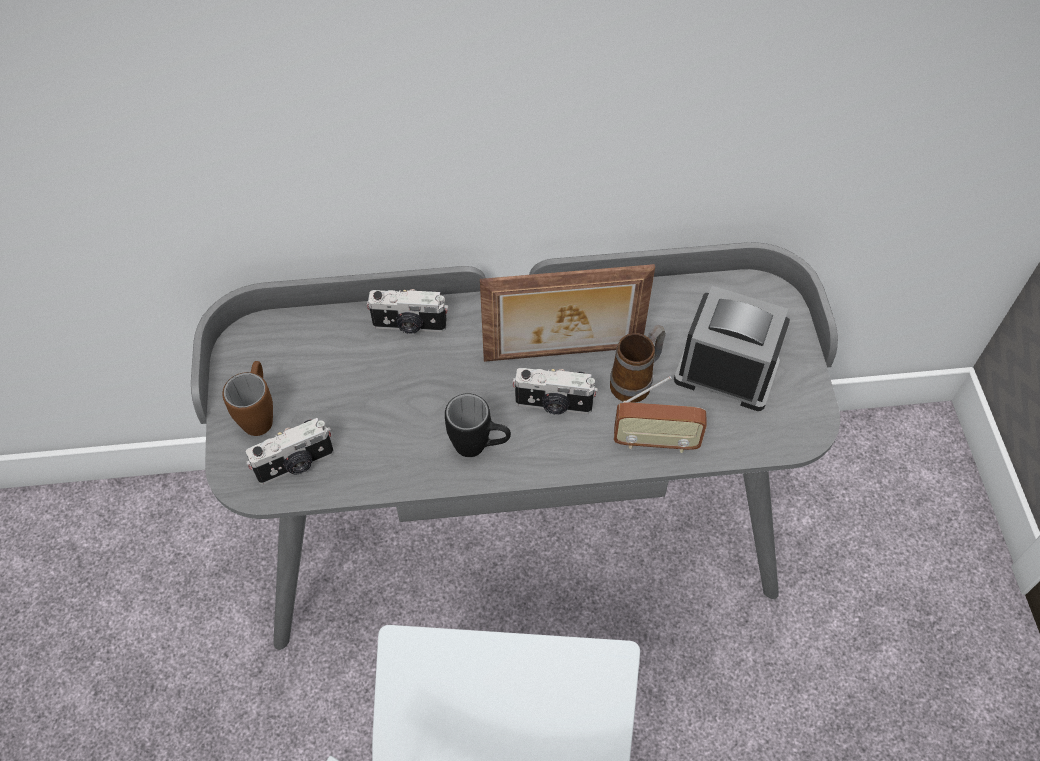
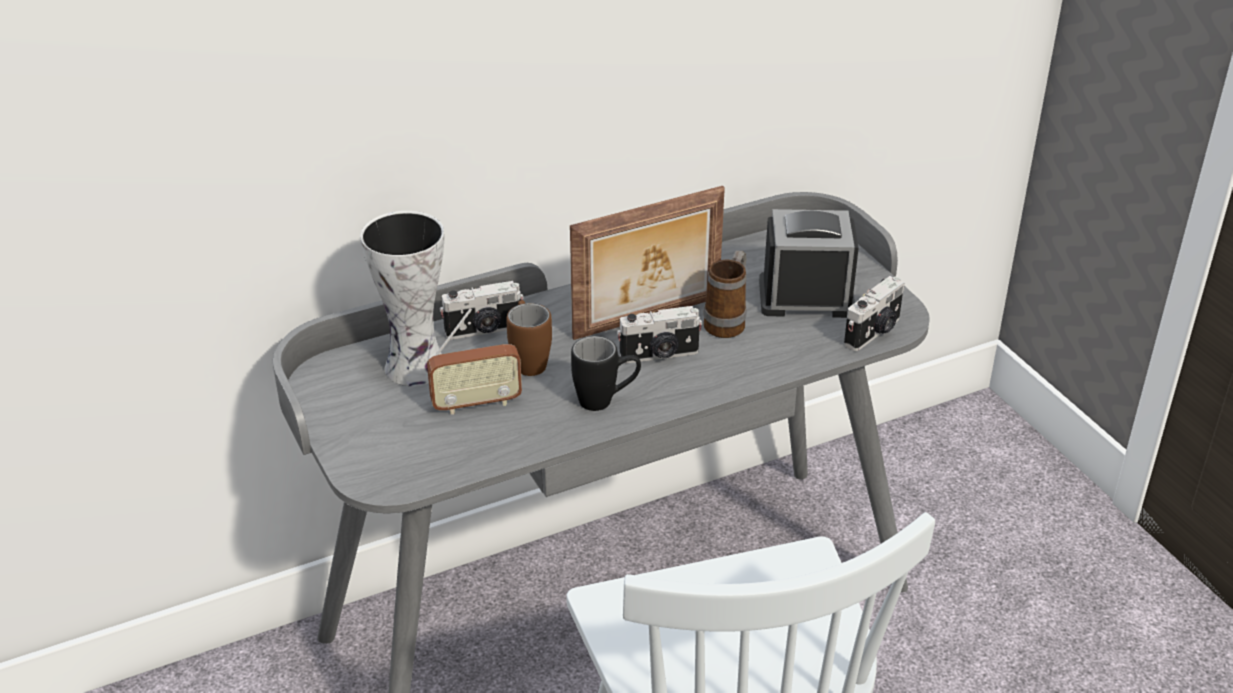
camera: 20 degrees left, 20 degrees down
(260, 414) = (366, 428): brown mug -> brown mug (528, 360)
(296, 465) = (427, 456): camera -> camera (874, 332)
(330, 355) = (415, 369): none -> vase
(655, 442) = (771, 359): radio -> radio (476, 403)

